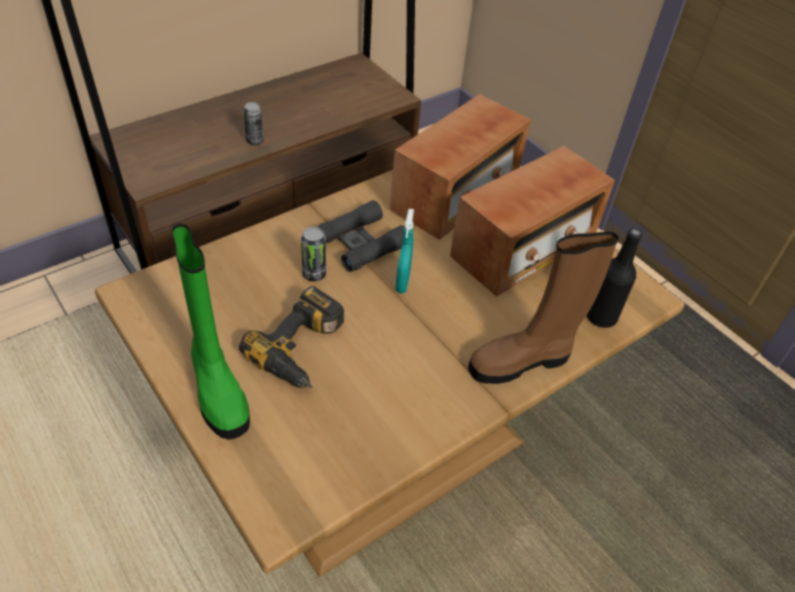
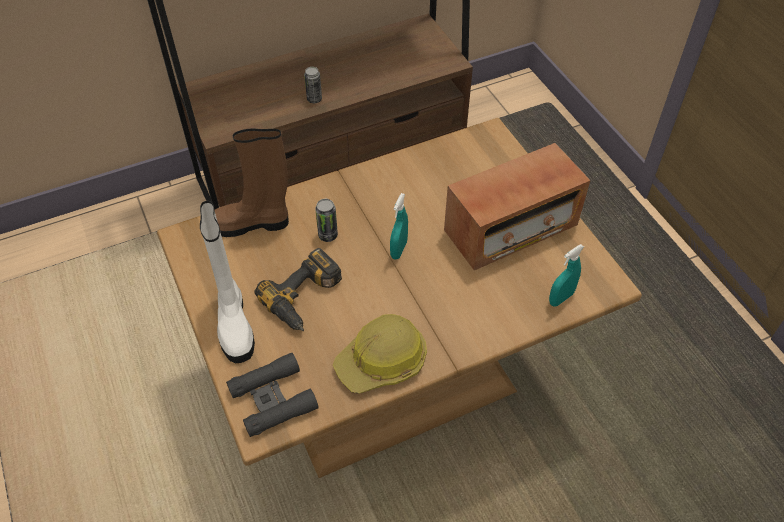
camera: 15 degrees right, 5 degrees up
(217, 389) = (234, 323): green boot -> white boot
(361, 243) = (373, 211): black binoculars -> black binoculars (273, 399)
(416, 413) = (382, 361): none -> hard hat
(455, 195) = (465, 173): radio -> none
(522, 361) = (480, 329): brown boot -> brown boot (252, 224)
(601, 317) = (561, 298): black bottle -> turquoise spray bottle

